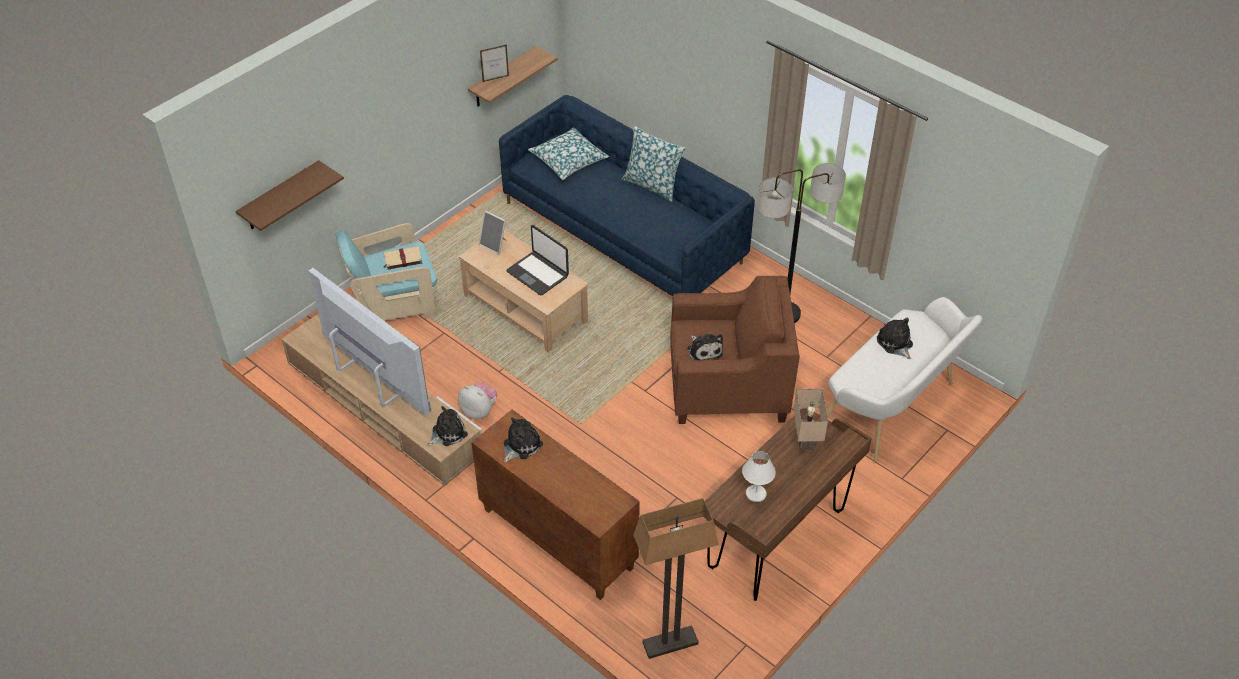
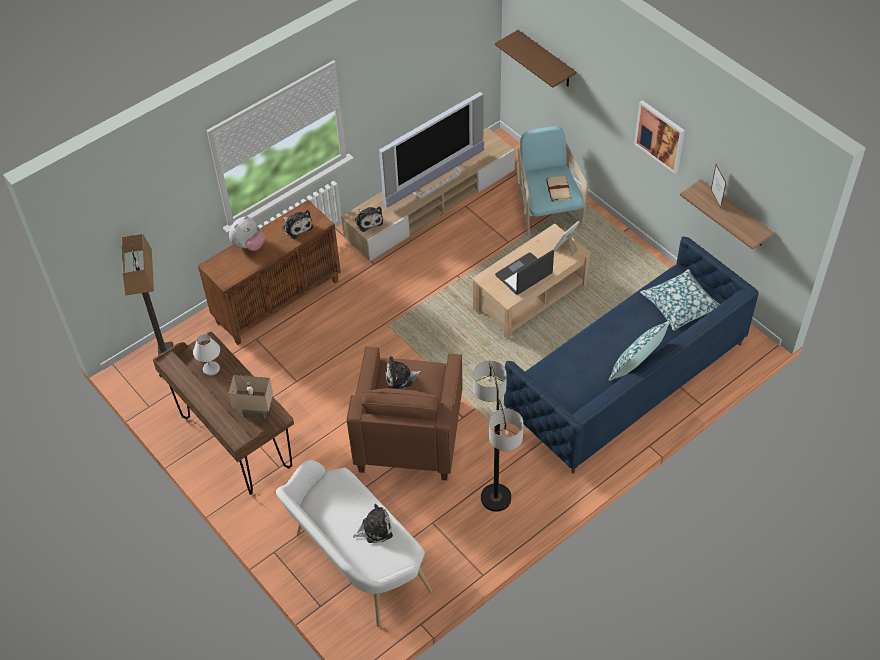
camera: 100 degrees right, 5 degrees up
(421, 102) = (660, 136): none -> picture
(479, 410) = (416, 261): plush toy -> plush toy (249, 245)

